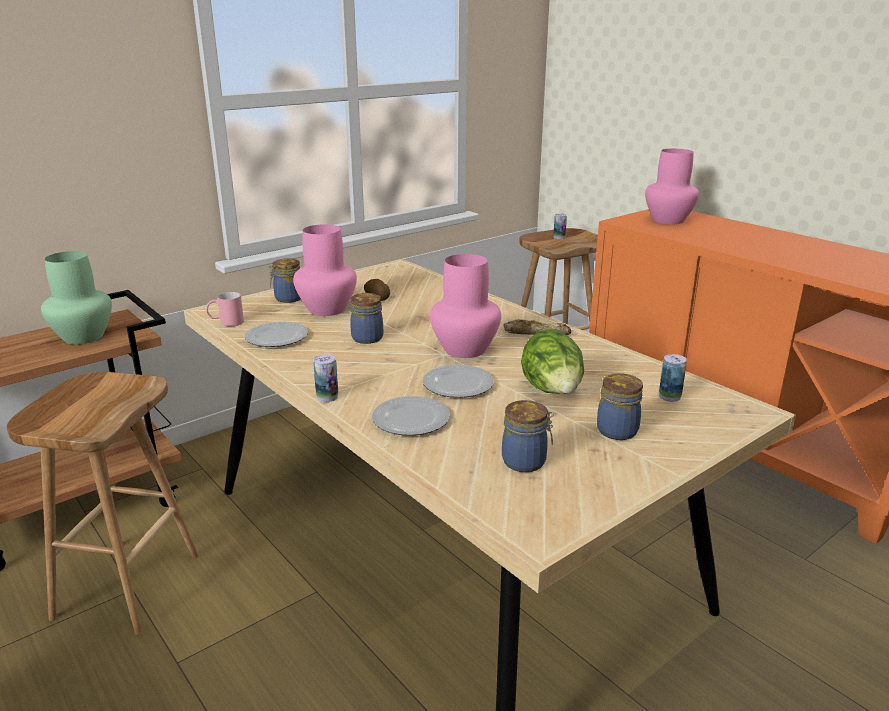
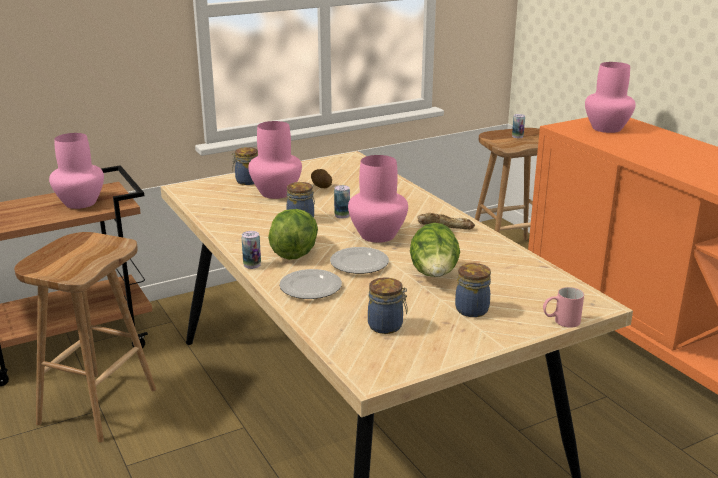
camera: 10 degrees right, 0 degrees up
(84, 337) = (81, 203): green vase -> pink vase
(226, 323) = (191, 199): pink mug -> pink mug (560, 321)
(277, 337) = (228, 214): plate -> none
(374, 377) = (294, 252): none -> lettuce
(669, 397) = (531, 287): can -> can (342, 215)

